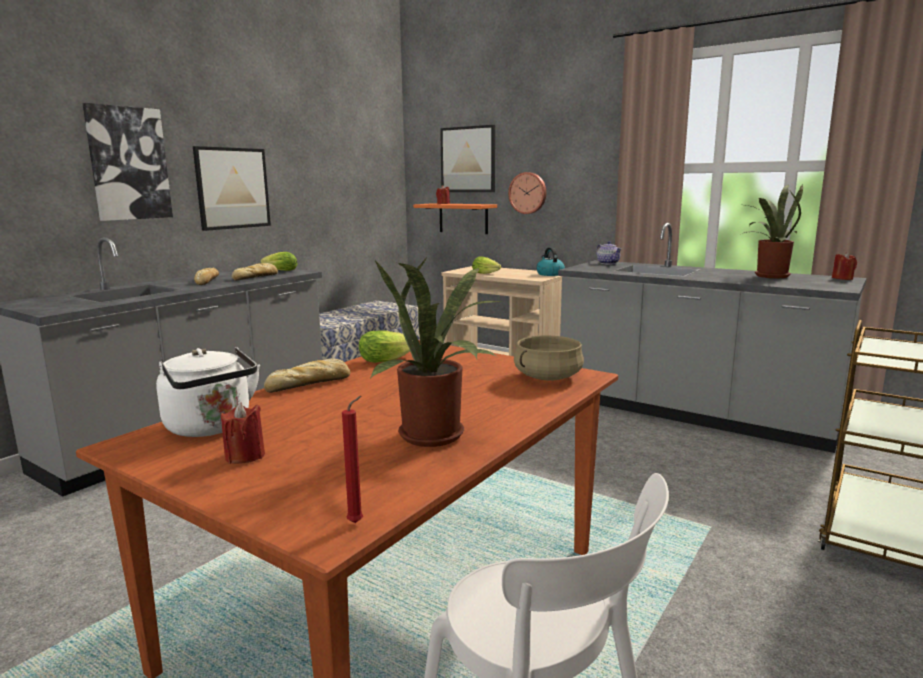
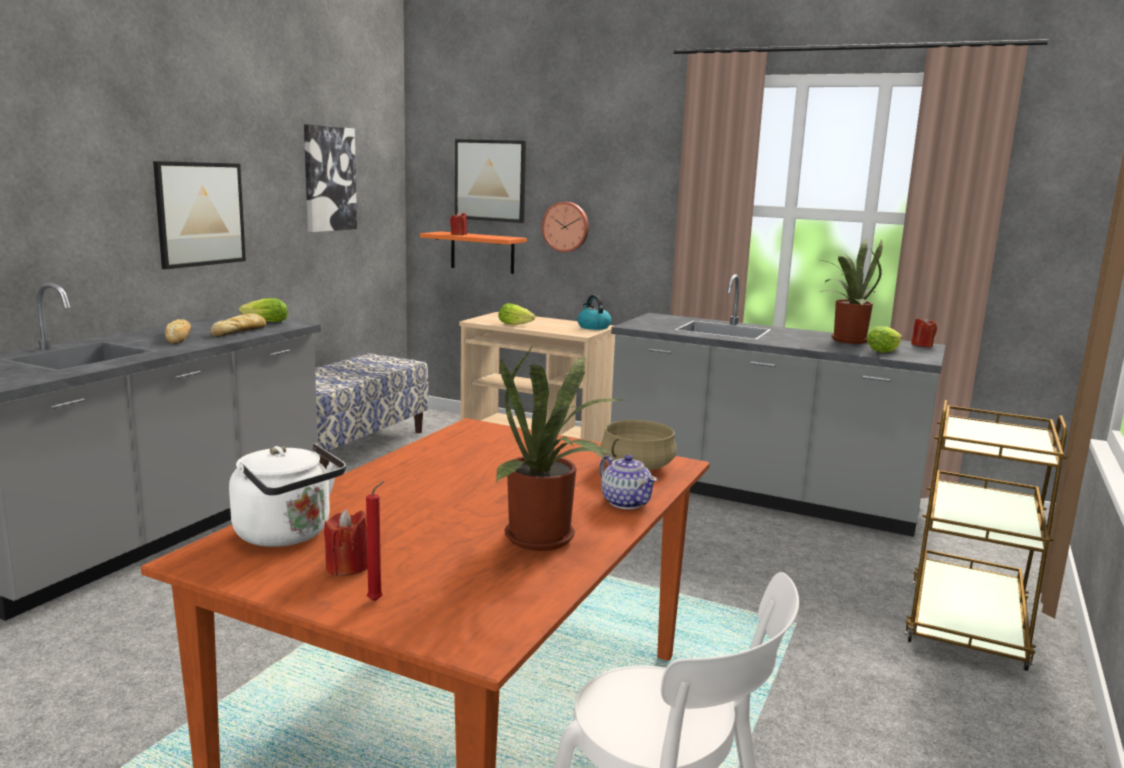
camera: 10 degrees left, 0 degrees up
(128, 163) = (74, 184): picture -> picture (329, 179)
(310, 383) = (372, 477): bread -> none
(358, 522) = (506, 632): red candle -> red candle (377, 600)
(389, 359) = (450, 445): lettuce -> lettuce (885, 351)
(608, 263) = (665, 318): teapot -> teapot (626, 502)

